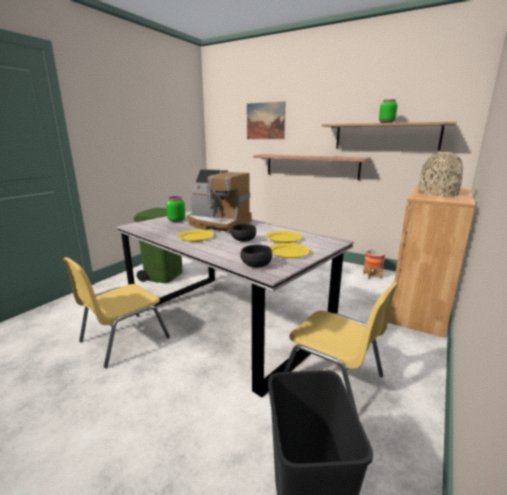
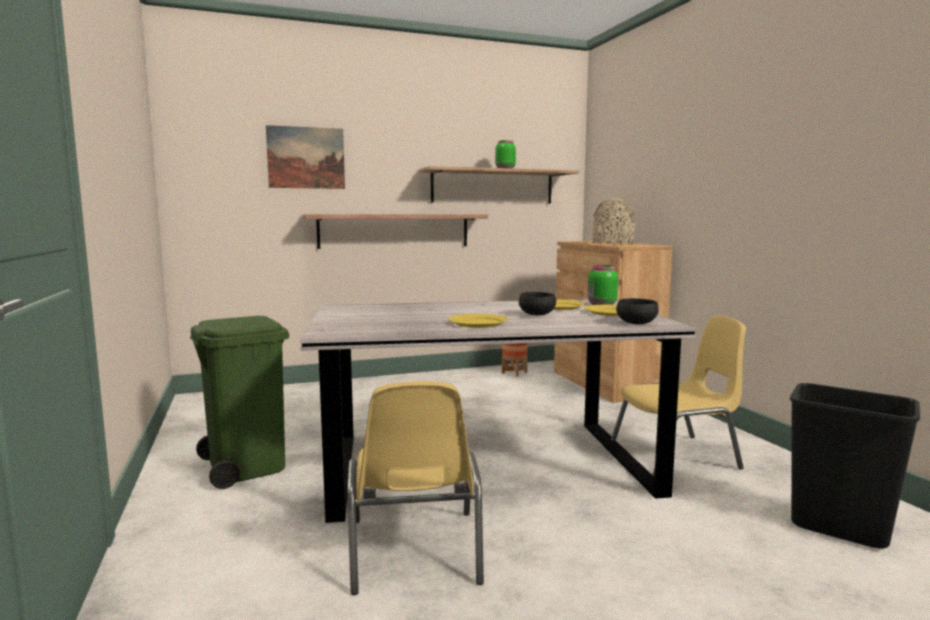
camera: 50 degrees left, 10 degrees down
(176, 221) = (362, 318): green jar -> green jar (601, 304)
(218, 224) = (435, 311): coffee machine -> none

